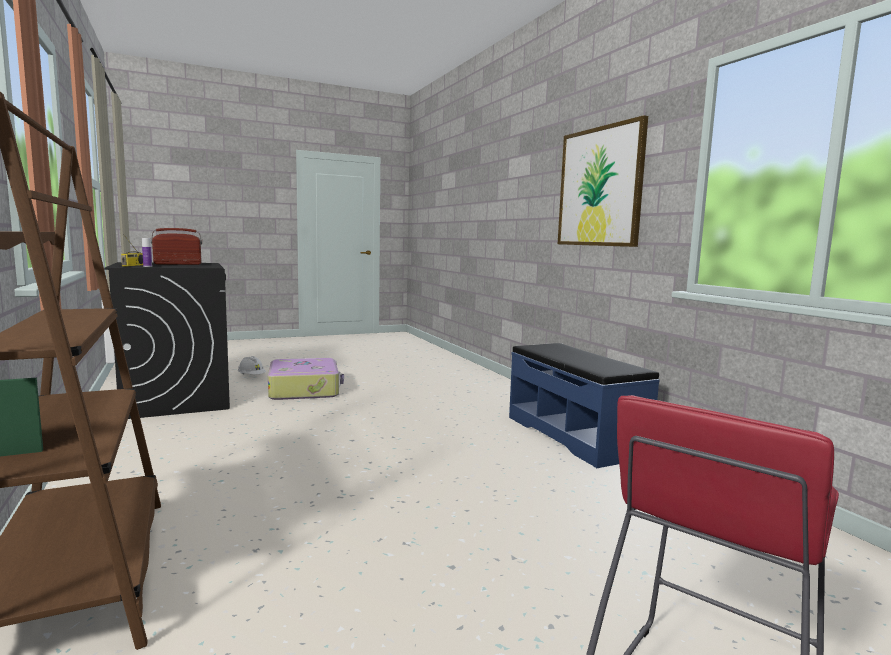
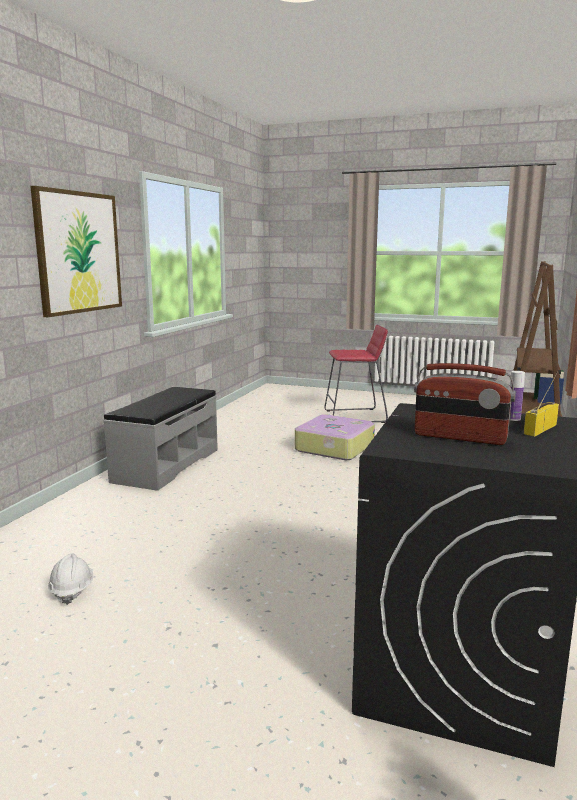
camera: 135 degrees left, 5 degrees up
(252, 376) = (272, 732): white hard hat -> white hard hat (72, 590)
(305, 389) = (246, 621): suitcase -> suitcase (333, 447)
(574, 435) = (166, 465): blue bench -> grey bench

